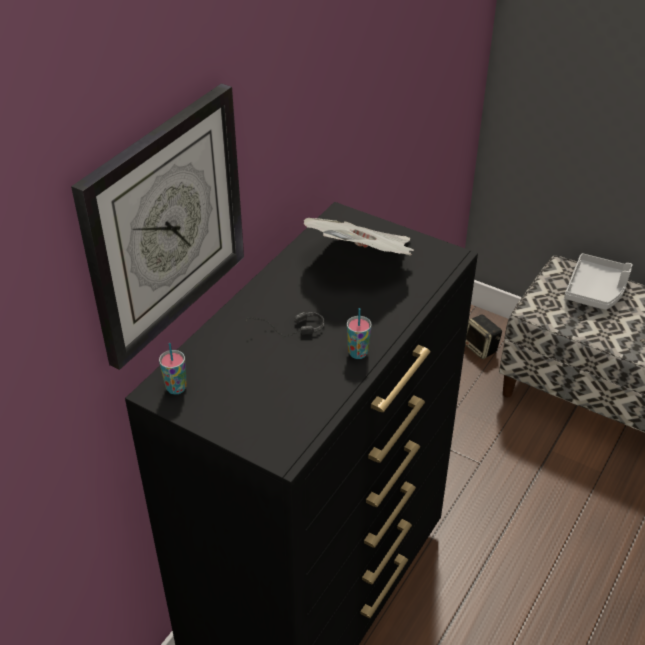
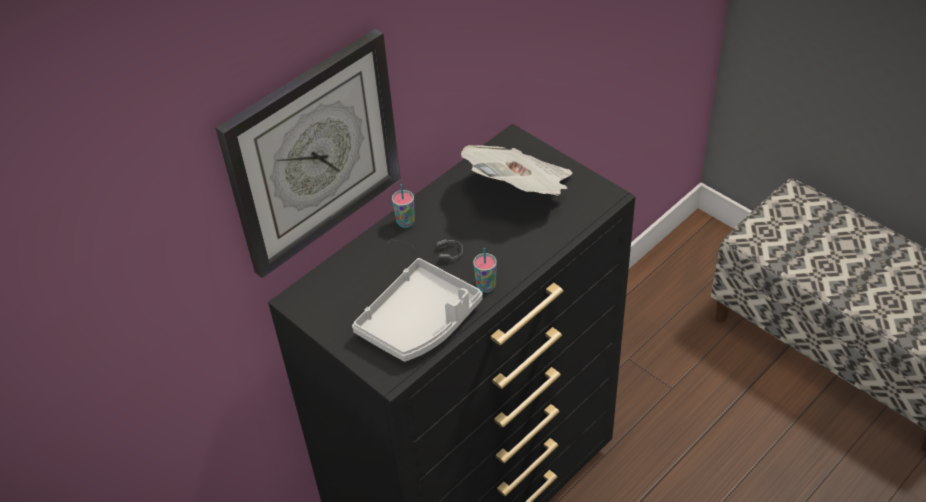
camera: 15 degrees right, 5 degrees up
(176, 388) = (314, 299): cup -> cup (405, 222)
(481, 348) = (706, 264): speaker -> none
(596, 290) = (824, 224): grey tray -> grey tray (420, 322)

